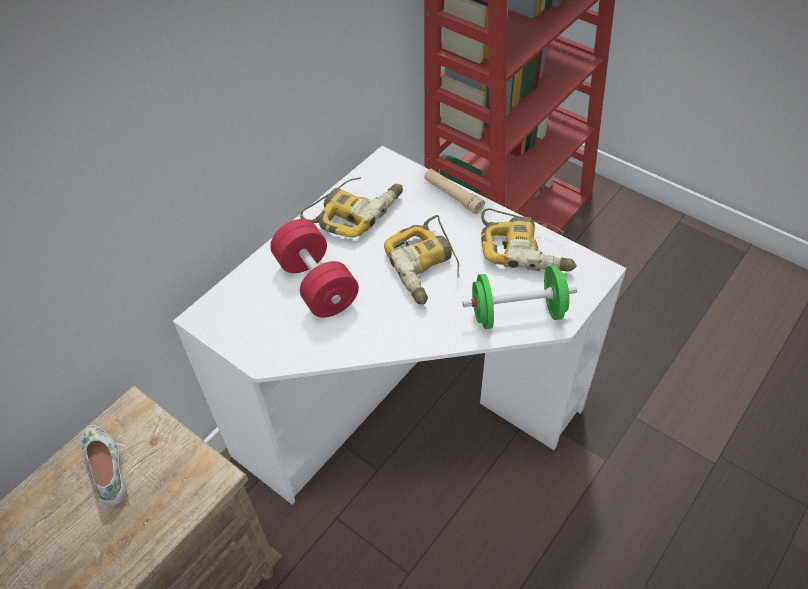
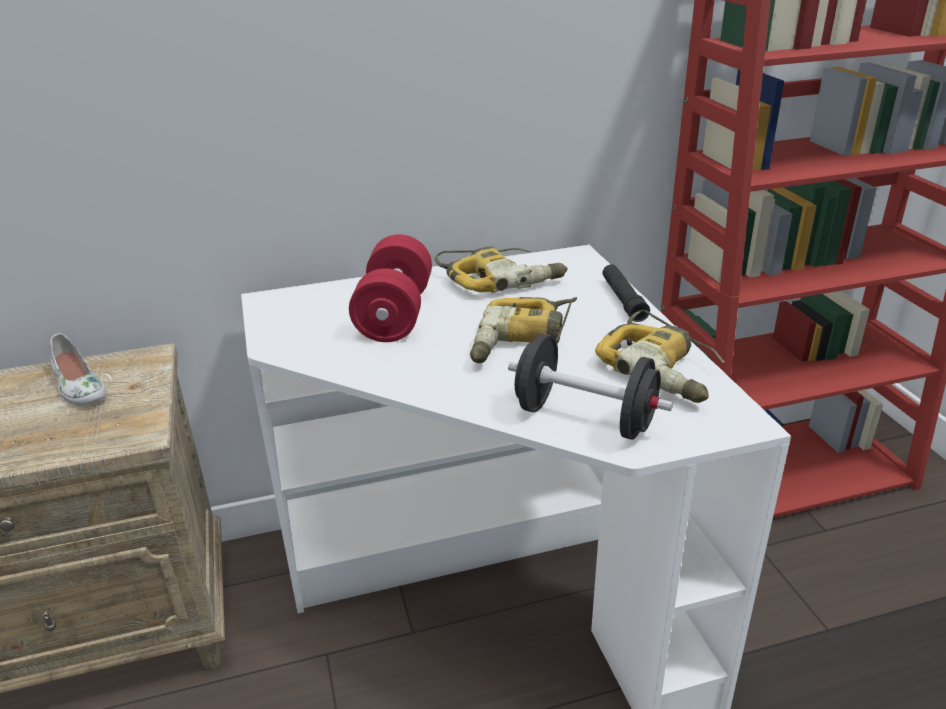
camera: 35 degrees right, 20 degrees down
(107, 467) = (78, 386): white shoe -> white shoe turned 135 degrees clockwise
(453, 195) = (623, 300): beige flashlight -> black flashlight
(517, 313) = (585, 418): green dumbbell -> black dumbbell

